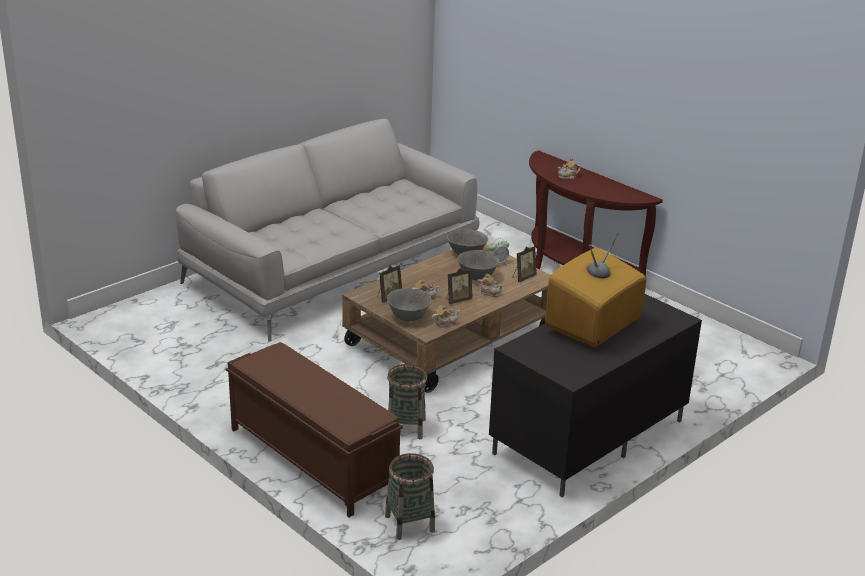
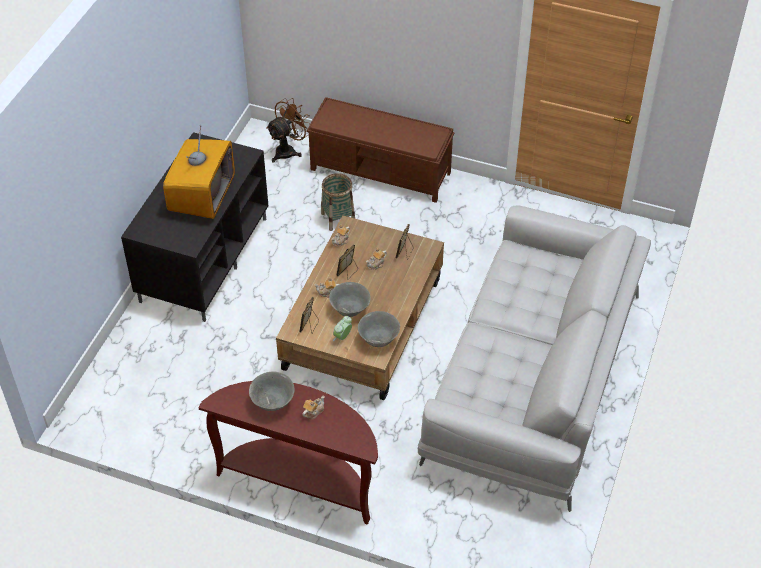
camera: 155 degrees right, 20 degrees up
(408, 317) = (373, 236): grey bowl -> grey bowl (273, 402)
(410, 523) = (289, 150): basket -> brown fan

